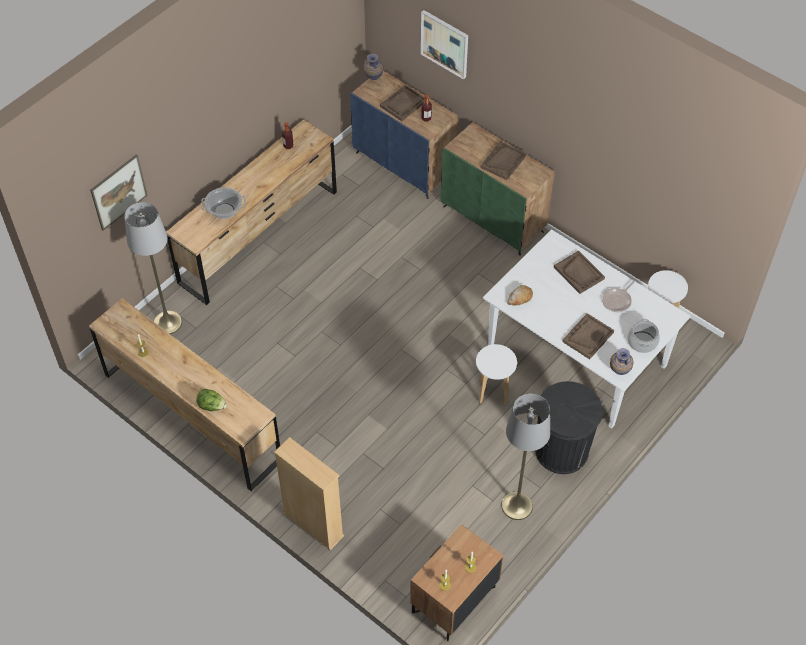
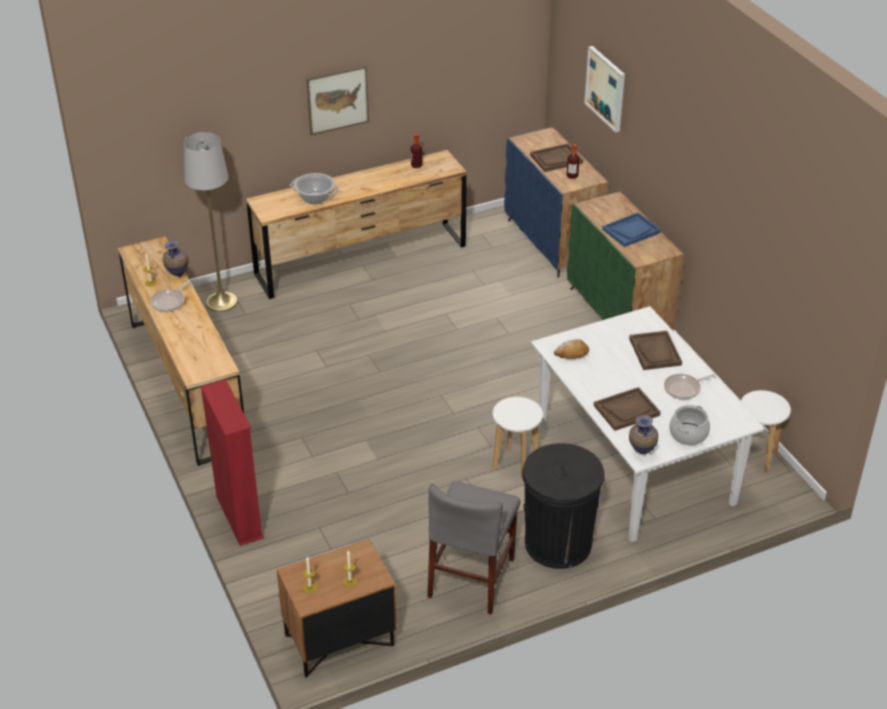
camera: 25 degrees right, 15 degrees down
(119, 192) = (194, 119): picture -> picture (338, 100)
(172, 366) = (169, 302): none -> frying pan
(212, 406) = (182, 345): lettuce -> none
(313, 525) = (239, 517): beige bookcase -> red bookcase
(373, 79) = (539, 133): vase -> vase (177, 276)
(503, 161) = (631, 231): brown tray -> blue tray
(517, 506) = (471, 577): grey floor lamp -> grey chair

